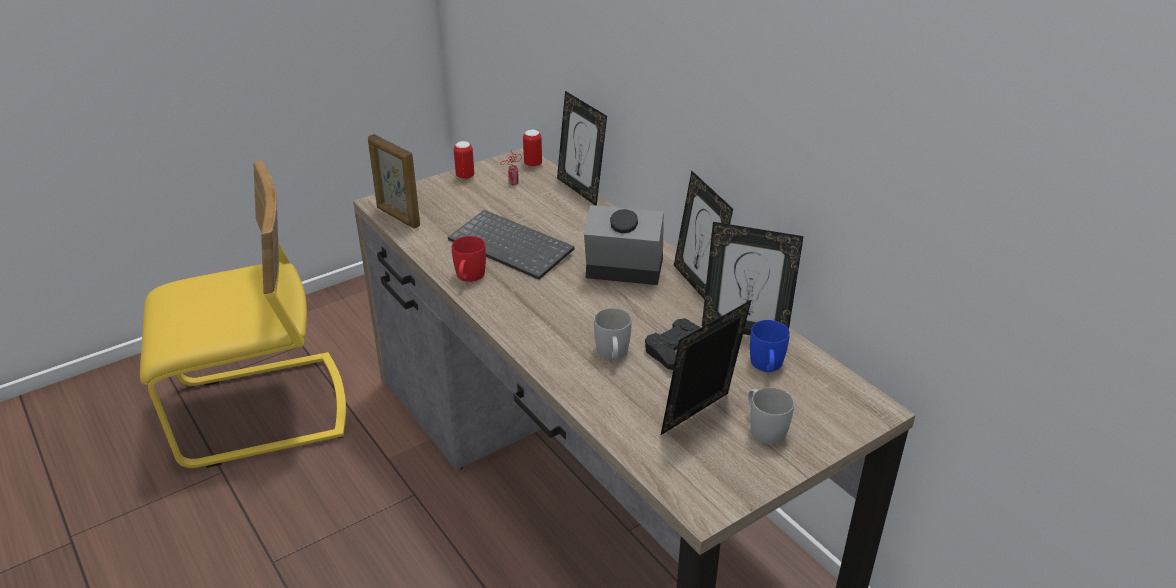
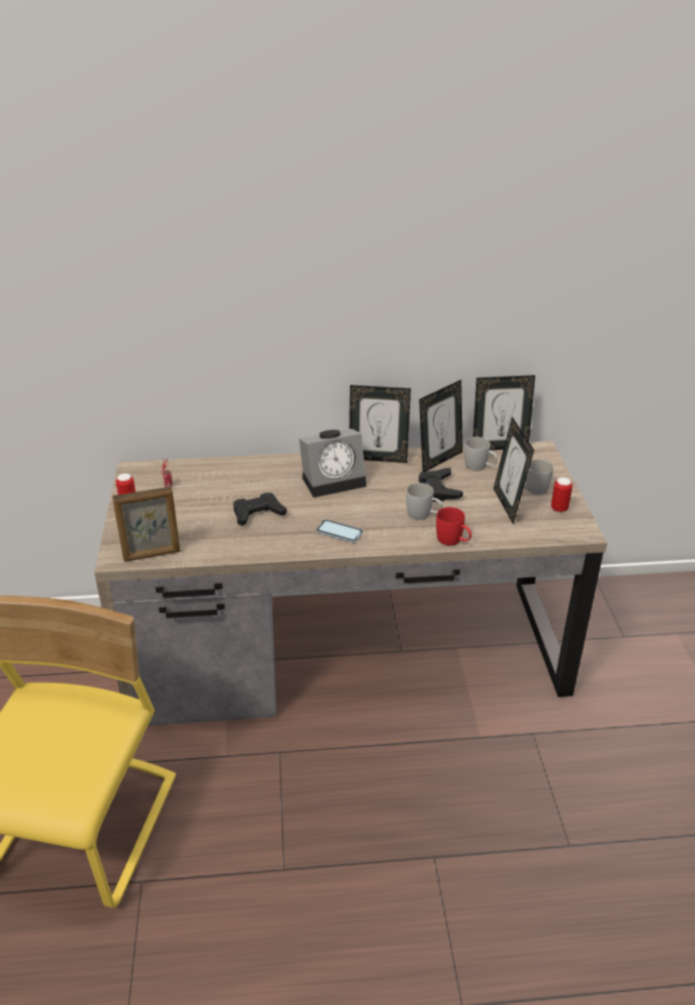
camera: 60 degrees left, 0 degrees up
(468, 278) = (278, 545): red mug -> red mug (453, 541)
(513, 246) = (258, 513): keyboard -> black game controller
(524, 307) = (339, 532): none -> phone
(533, 164) = (150, 468): can -> can (559, 509)
(581, 190) = (214, 461): picture frame -> picture frame (499, 447)
(621, 270) = (334, 480): alarm clock -> alarm clock turned 150 degrees counterclockwise
(766, 367) = (480, 467): blue mug -> white mug

